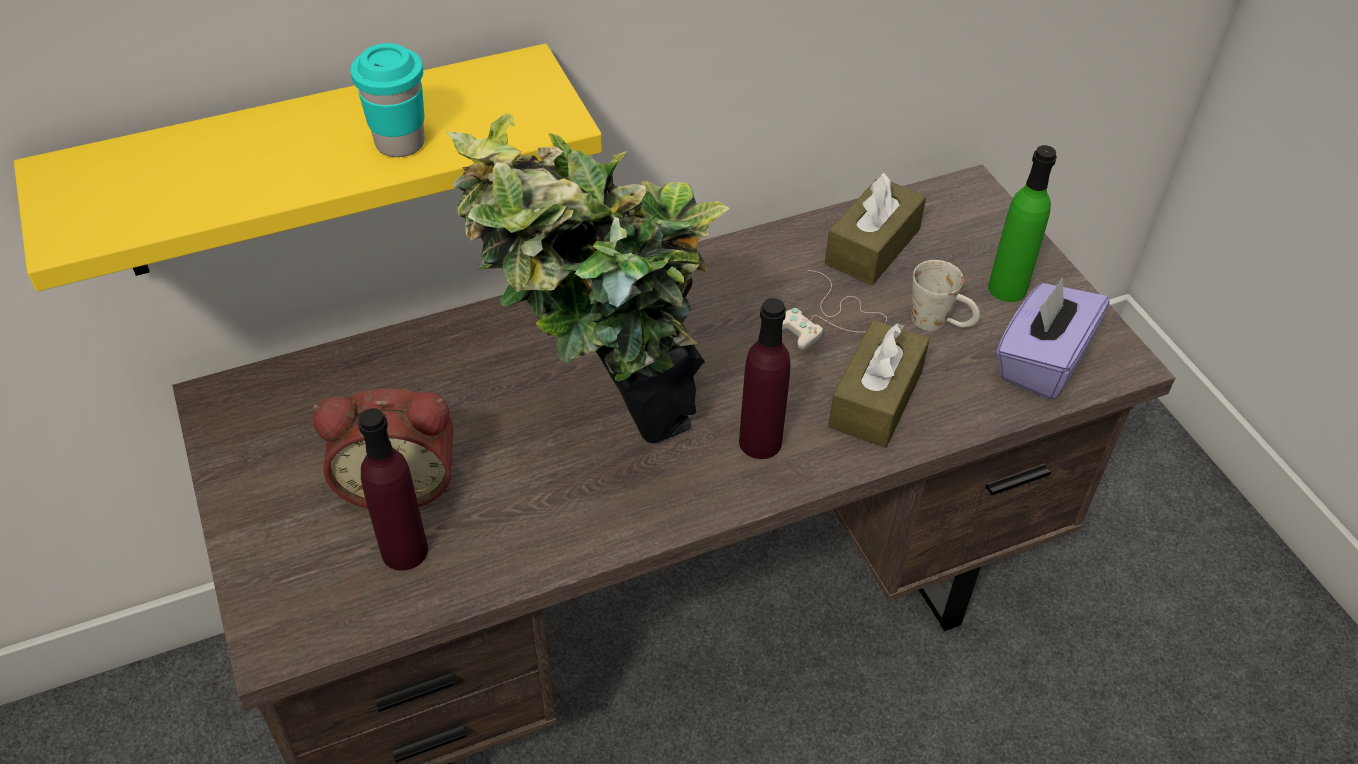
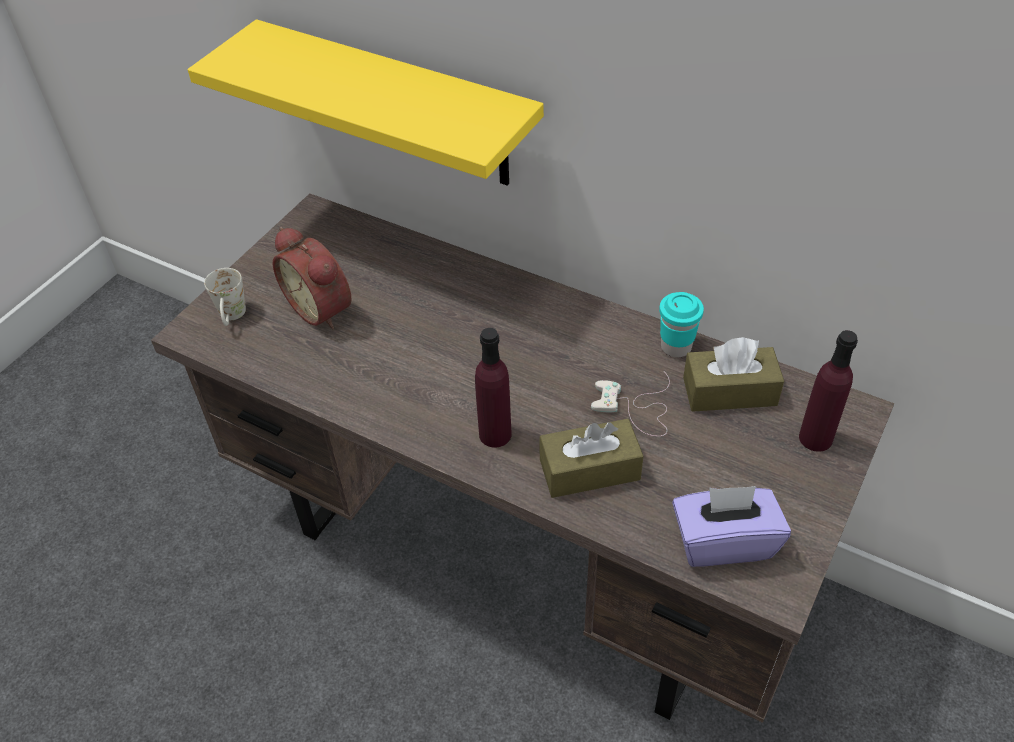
camera: 55 degrees right, 0 degrees up
(400, 143) = (393, 108): turquoise cup -> turquoise cup (676, 347)
(404, 551) = (281, 338): purple bottle -> purple bottle (815, 438)
(604, 442) = (426, 367): potted plant -> none
(940, 323) = (697, 466): white mug -> white mug (232, 317)
(1007, 288) = (776, 485): green bottle -> none

